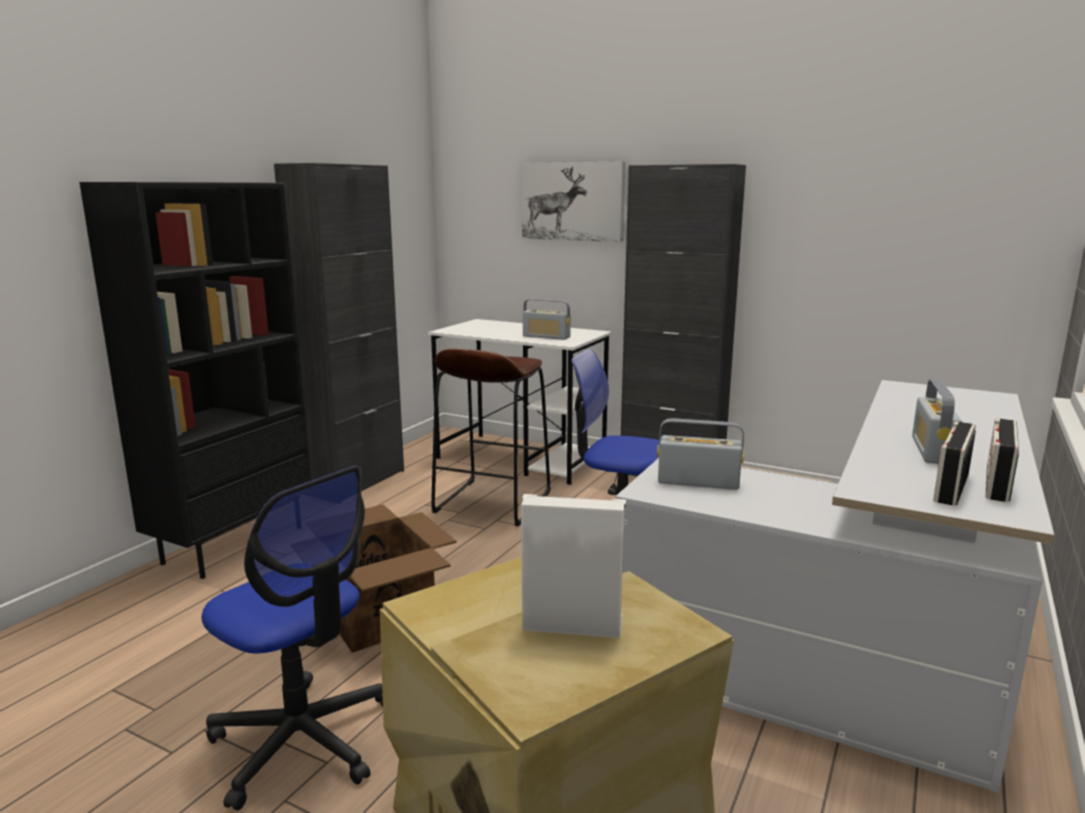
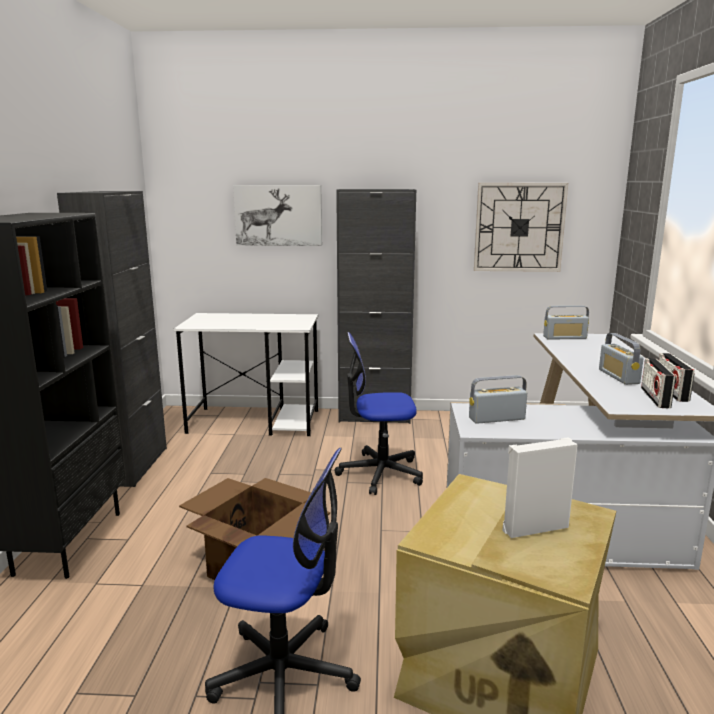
camera: 25 degrees left, 0 degrees up
(492, 502) = (263, 461): brown stool -> none
(546, 337) = (277, 323): radio -> radio (564, 337)
(904, 222) = (519, 227): none -> wall clock

